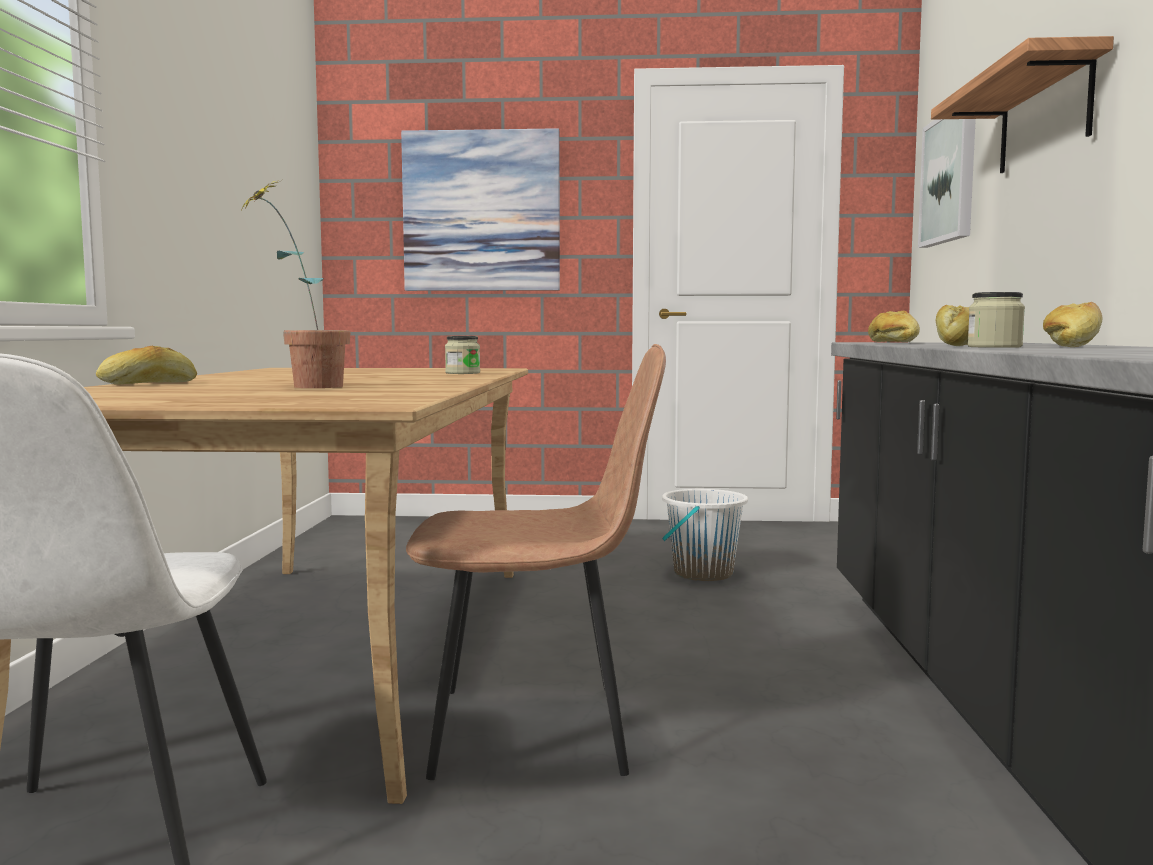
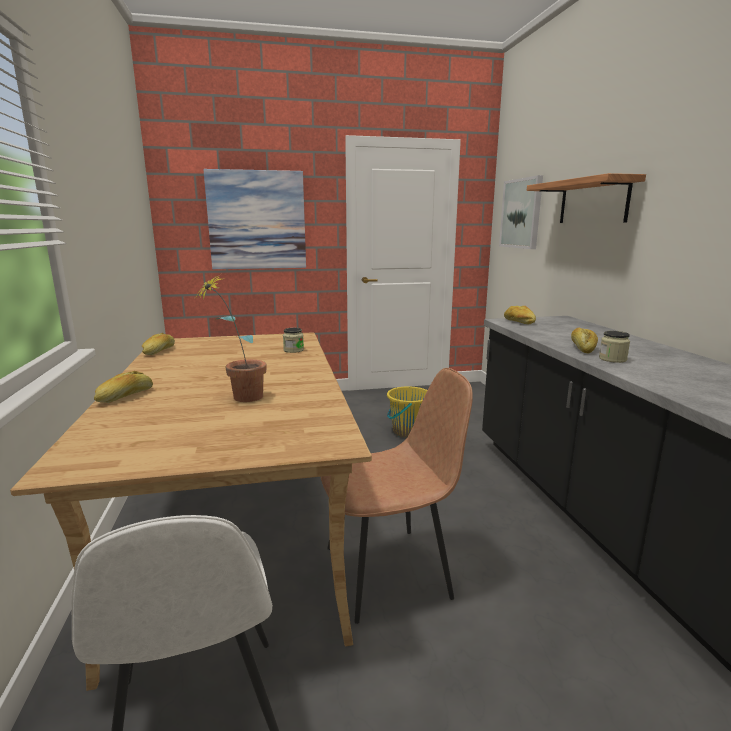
camera: 15 degrees left, 10 degrees up
(702, 573) = (408, 432): white bucket -> yellow bucket
(1070, 347) = (643, 356): bread -> bread (159, 351)

